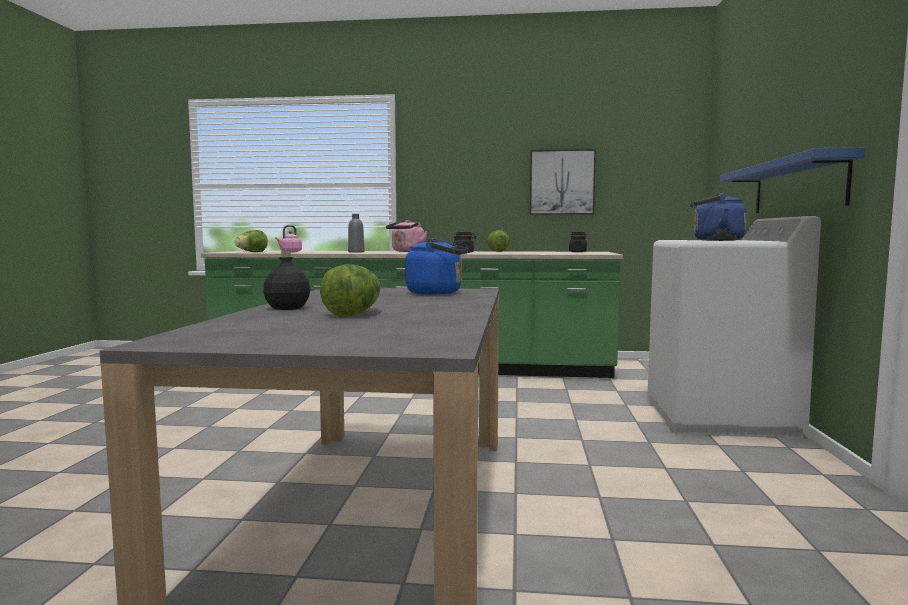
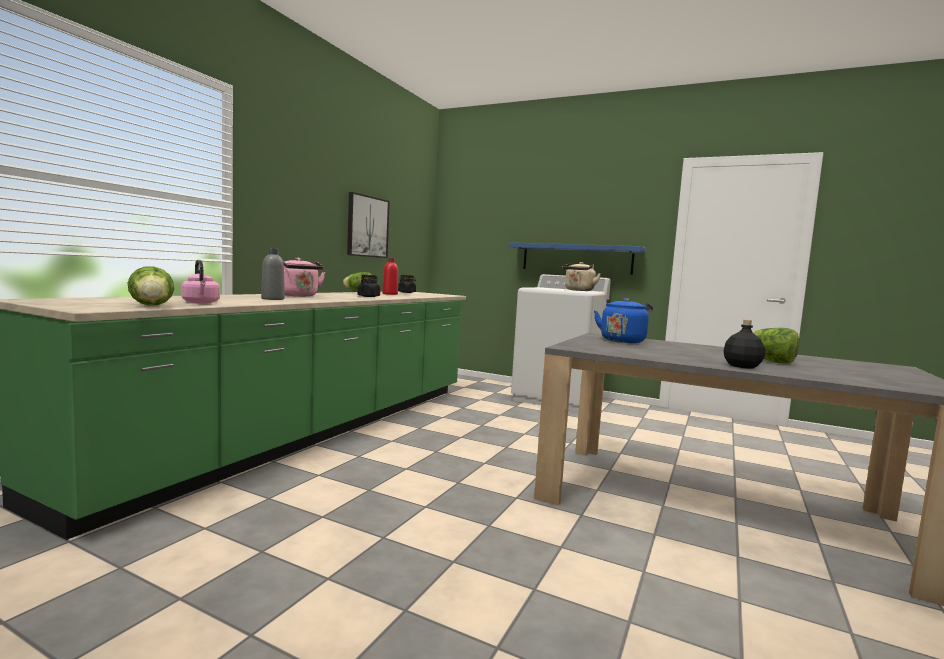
camera: 70 degrees left, 0 degrees up
(525, 252) = (390, 294): none -> red bottle
(714, 240) = (578, 290): blue kettle -> beige kettle

